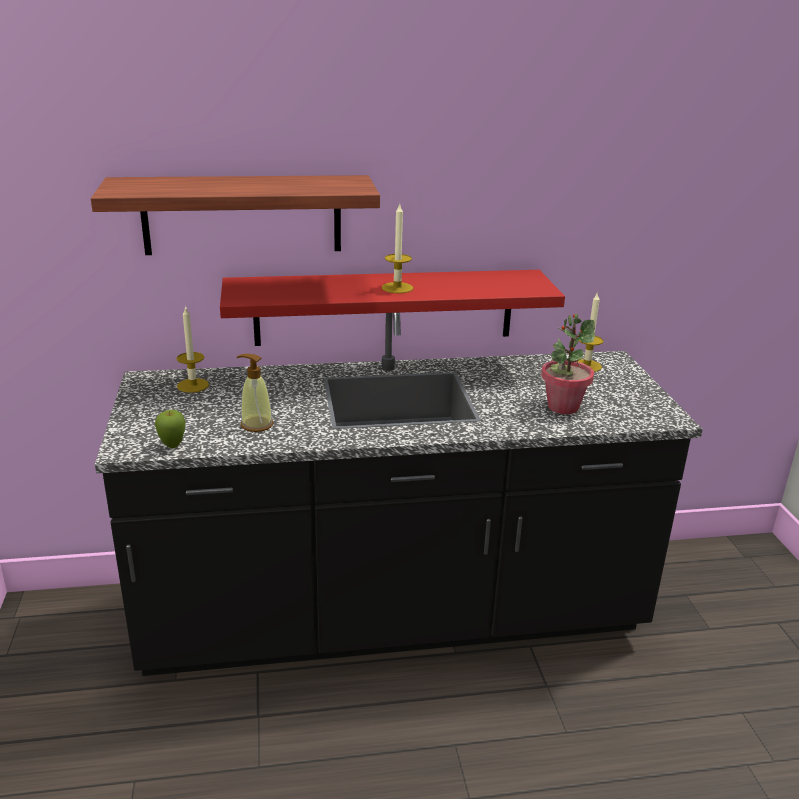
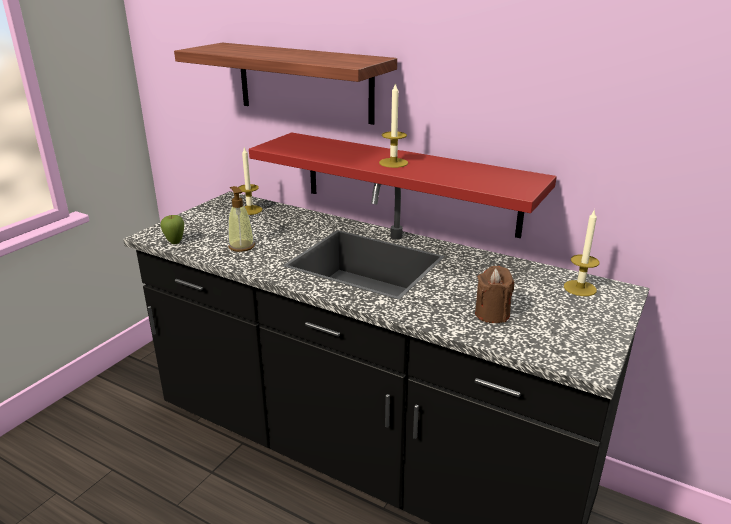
camera: 40 degrees right, 0 degrees up
(563, 407) = (492, 314): potted plant -> brown candle

